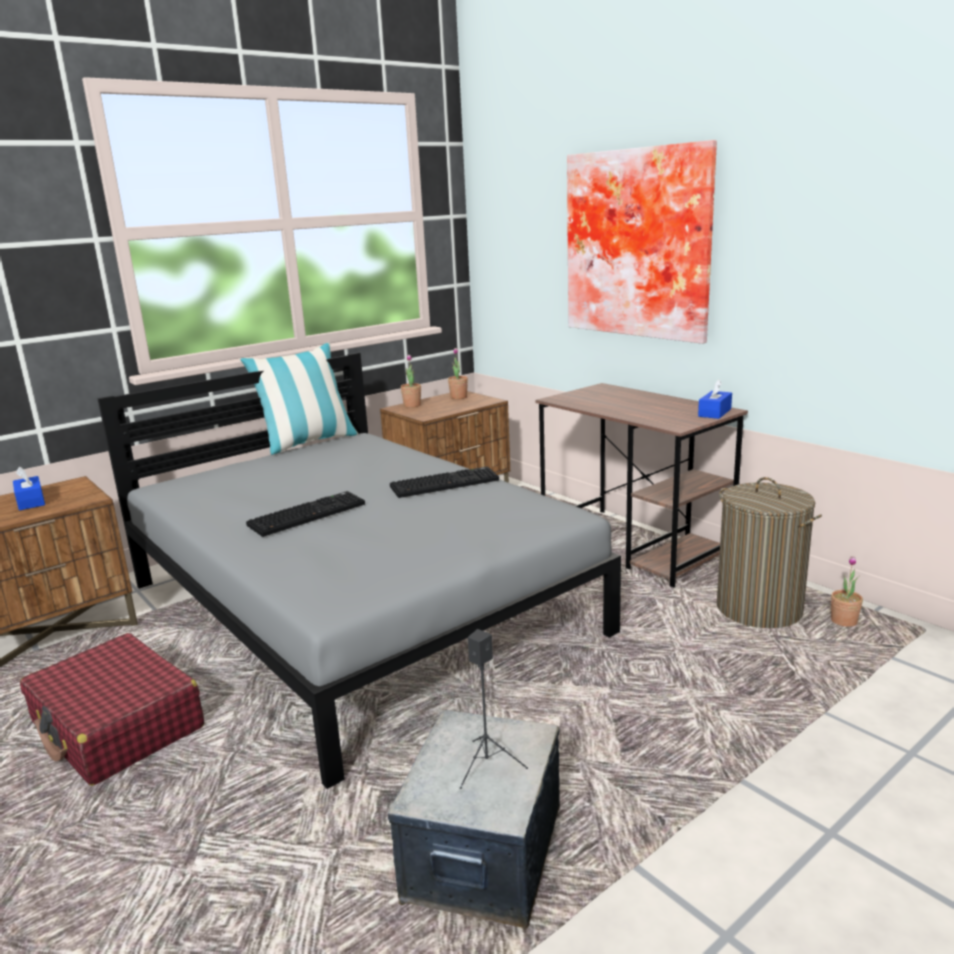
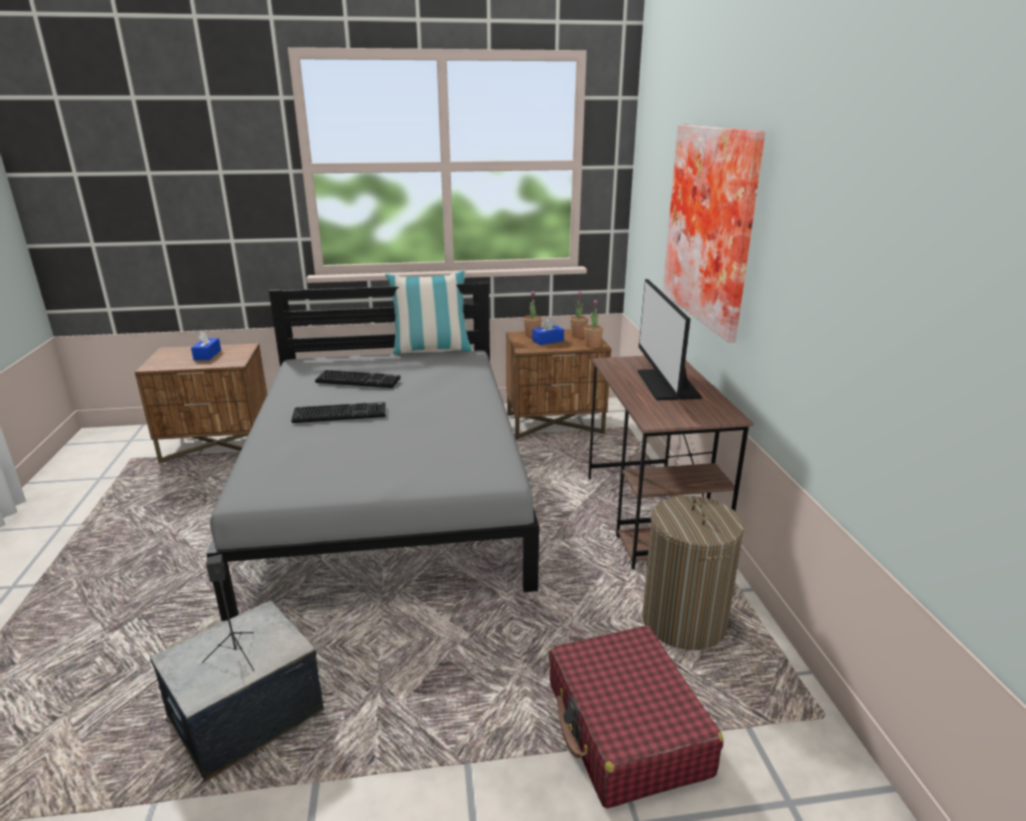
camera: 30 degrees right, 5 degrees up
(117, 726) = (178, 523): red suitcase -> red suitcase (626, 729)
(445, 483) = (461, 415): keyboard -> keyboard (359, 380)
(636, 402) = (666, 384): none -> monitor
(714, 413) = (715, 416): blue tissue box -> blue tissue box (547, 341)
(844, 622) = (748, 670): potted plant -> potted plant (592, 345)

